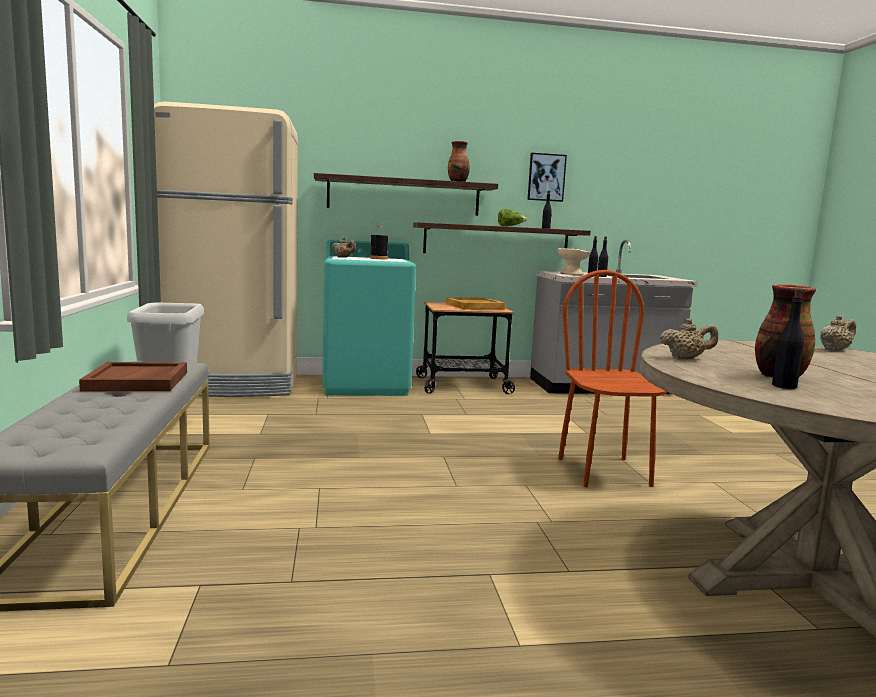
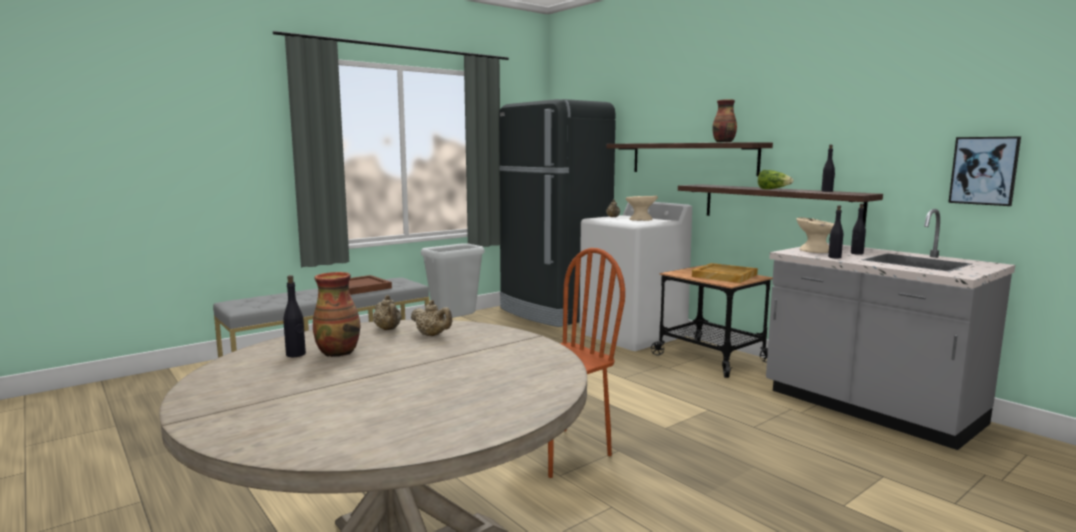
camera: 60 degrees right, 0 degrees up
(233, 385) = (553, 312): beige fridge -> black fridge
(366, 385) = (633, 335): turquoise washing machine -> white washing machine
(379, 258) = (640, 219): black bottle -> beige bowl
(546, 177) = (839, 127): picture -> picture (984, 170)
(835, 350) = (558, 369): beige teapot -> beige teapot (432, 335)

